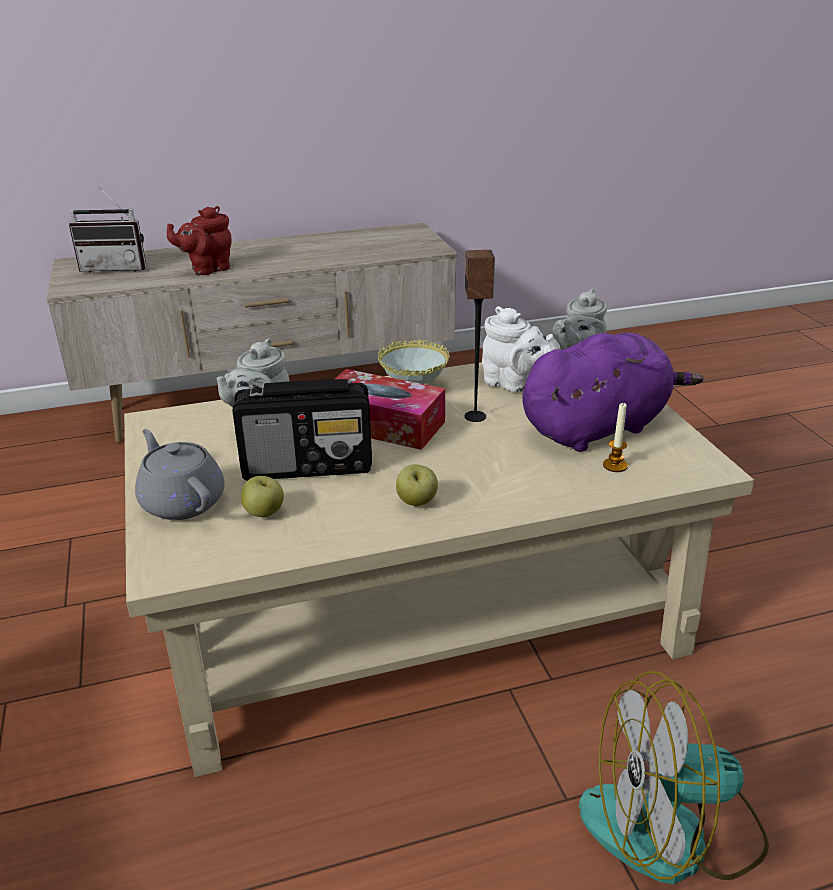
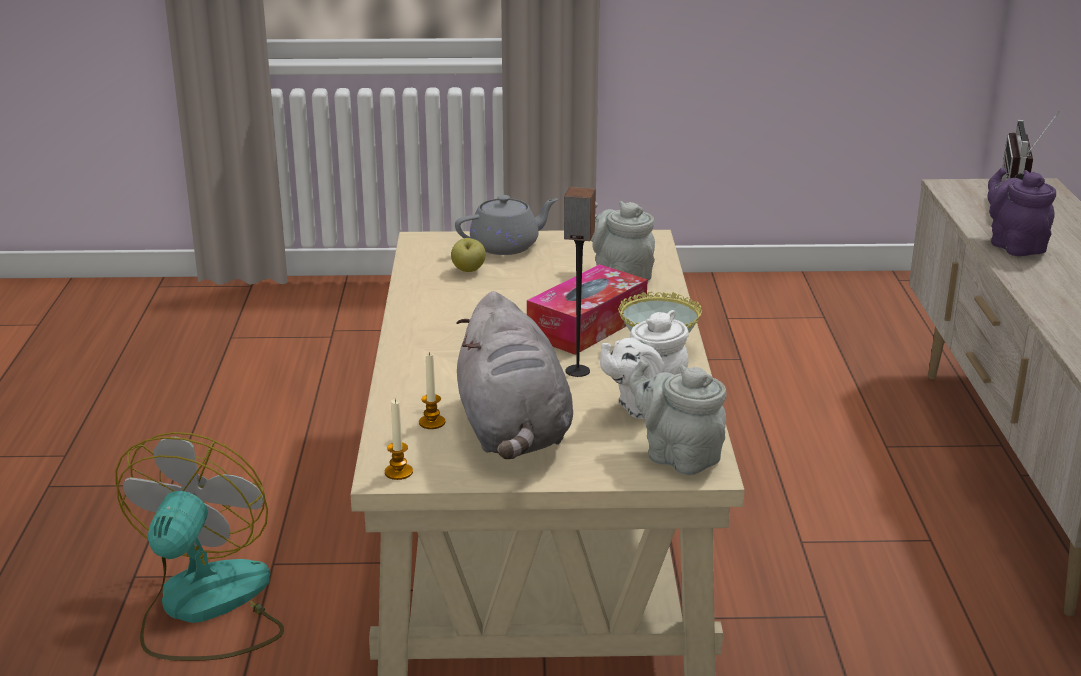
camera: 105 degrees right, 5 degrees down
(207, 269) = (1014, 245): red teapot -> purple teapot
(309, 466) = (529, 290): radio -> none
(417, 502) = (440, 324): apple -> none
(598, 427) = (513, 432): purple plush toy -> grey plush toy
(703, 464) = (398, 472): none -> candle

